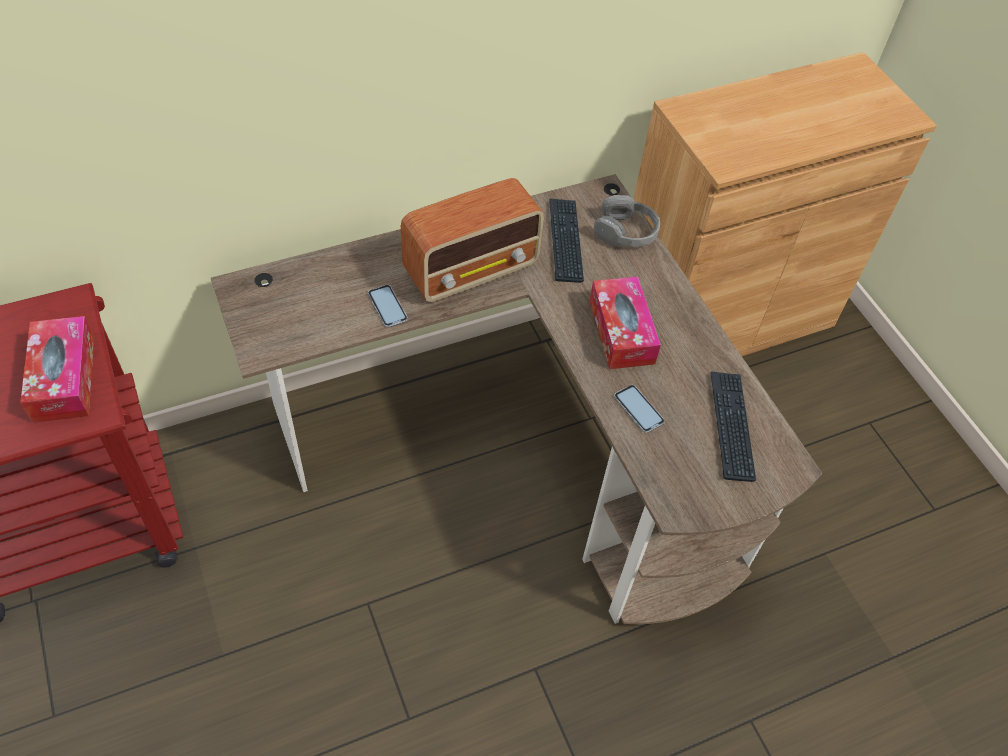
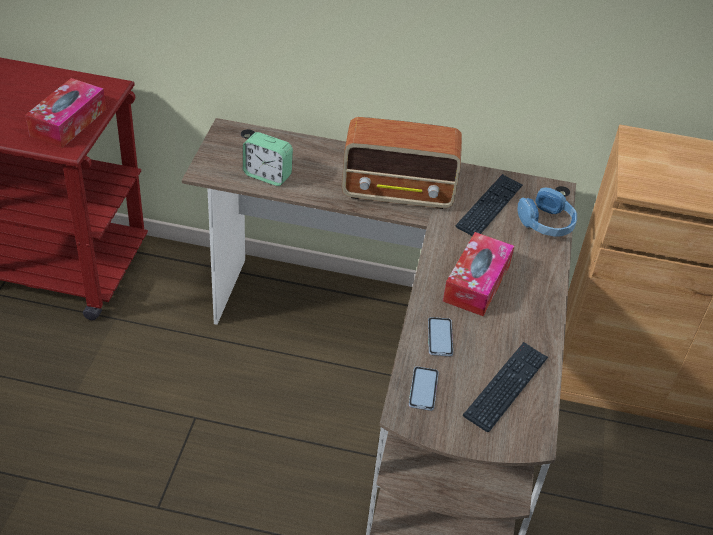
camera: 35 degrees right, 10 degrees down
(328, 320) = (267, 175): none -> alarm clock
(387, 306) = (315, 186): phone -> phone (423, 389)
(626, 232) = (546, 223): grey headphones -> blue headphones

